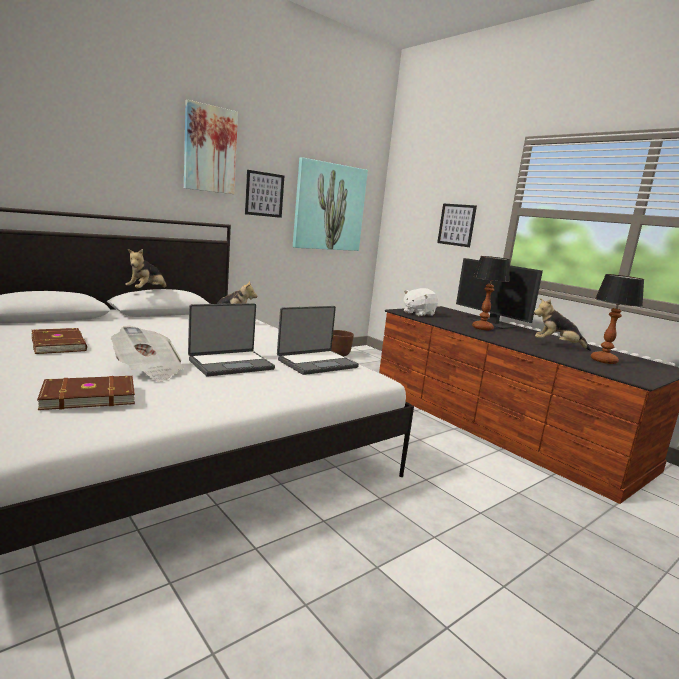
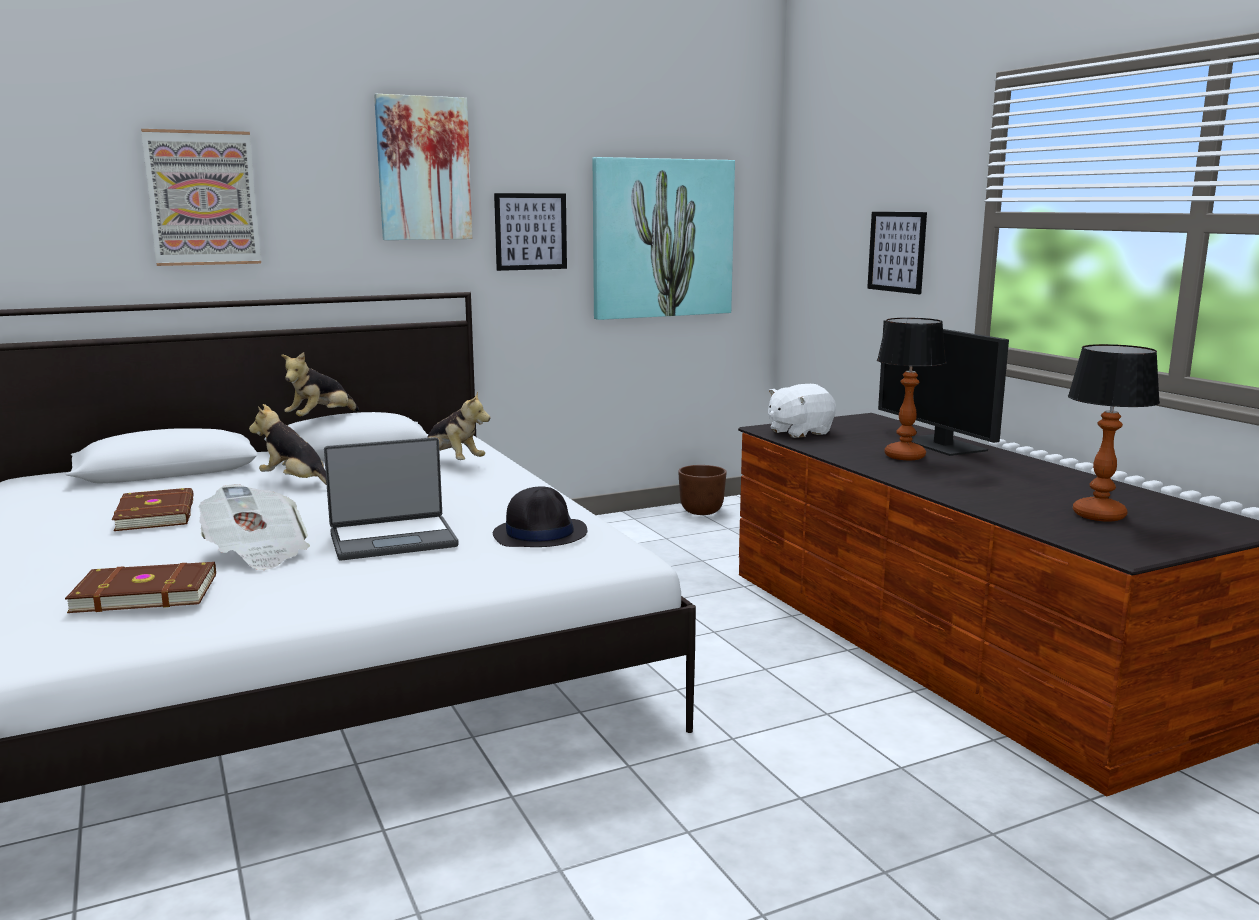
camera: 15 degrees right, 0 degrees up
(75, 146) = (203, 198): none -> picture
(316, 363) = (540, 534): laptop -> black hat
(556, 345) = (1029, 487): plush toy -> plush toy (297, 483)

